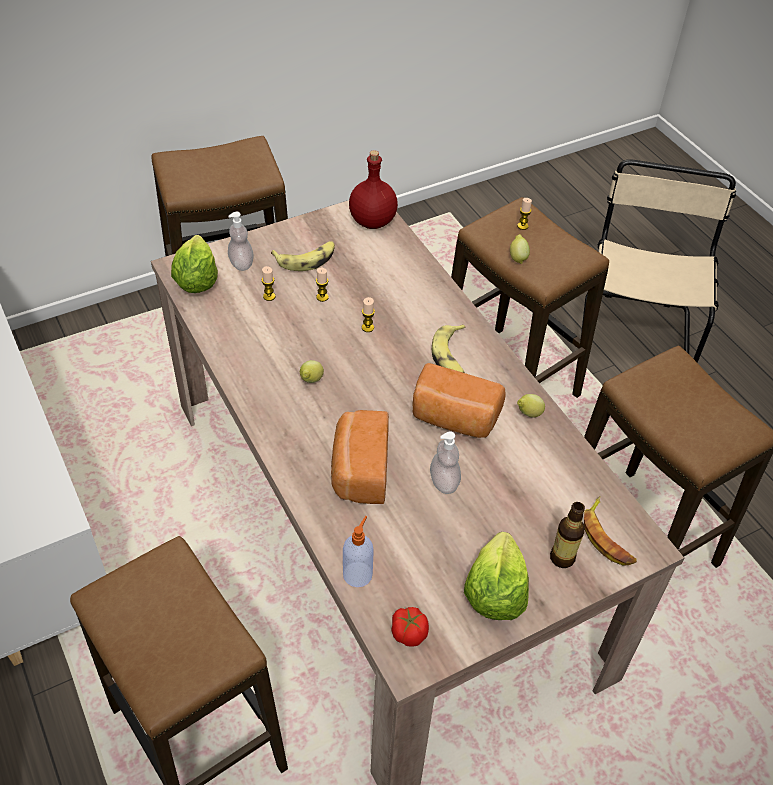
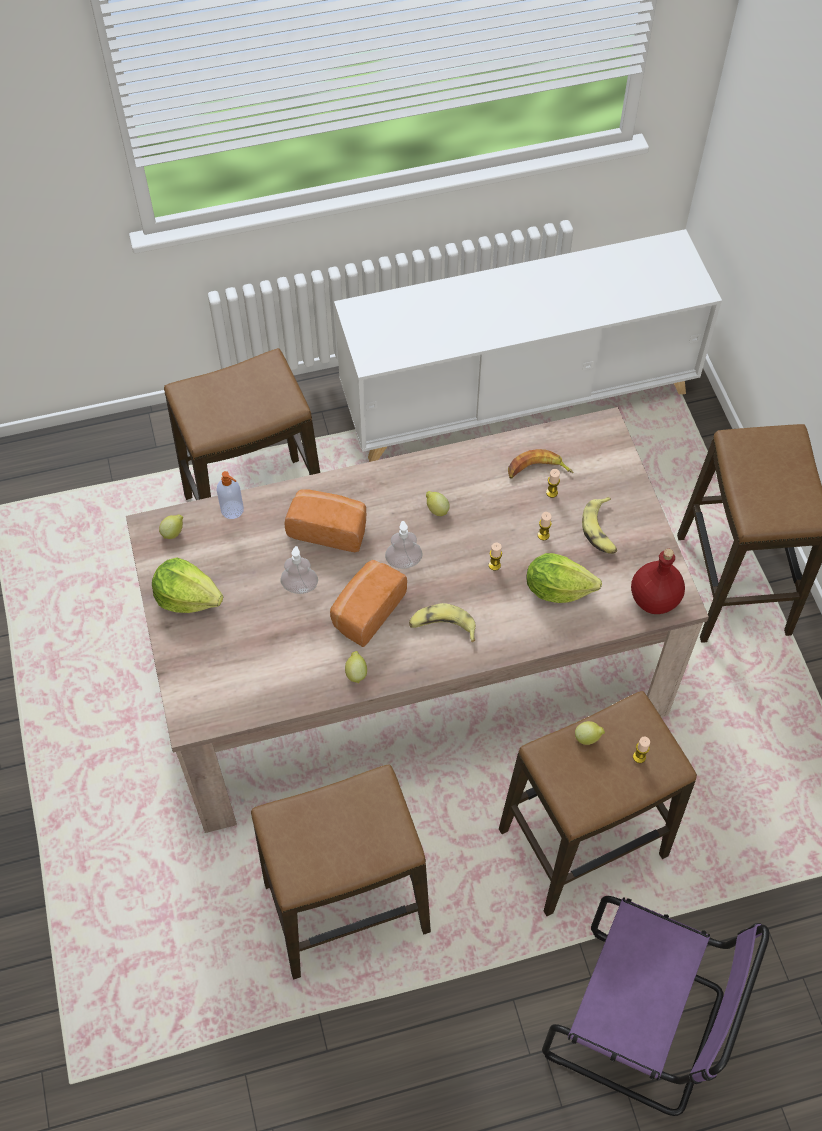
camera: 105 degrees right, 10 degrees up
(196, 281) = (582, 439): lettuce -> lettuce (557, 589)
(241, 263) = (602, 476): soap dispenser -> soap dispenser (403, 561)
(408, 633) = (173, 532): tomato -> lemon
(562, 558) = (201, 653): bottle -> none
(607, 537) = (209, 694): banana -> banana (537, 470)
(635, 333) = (641, 1025): beige chair -> purple chair

